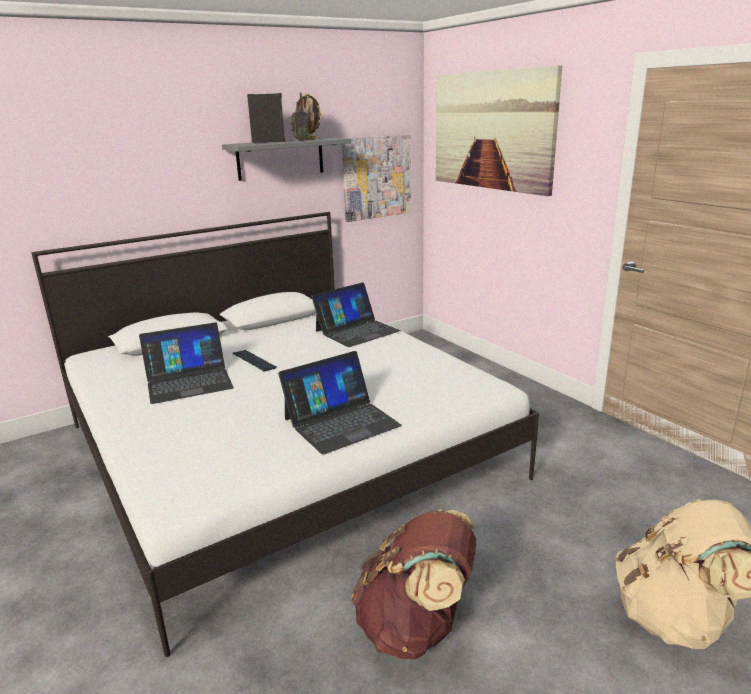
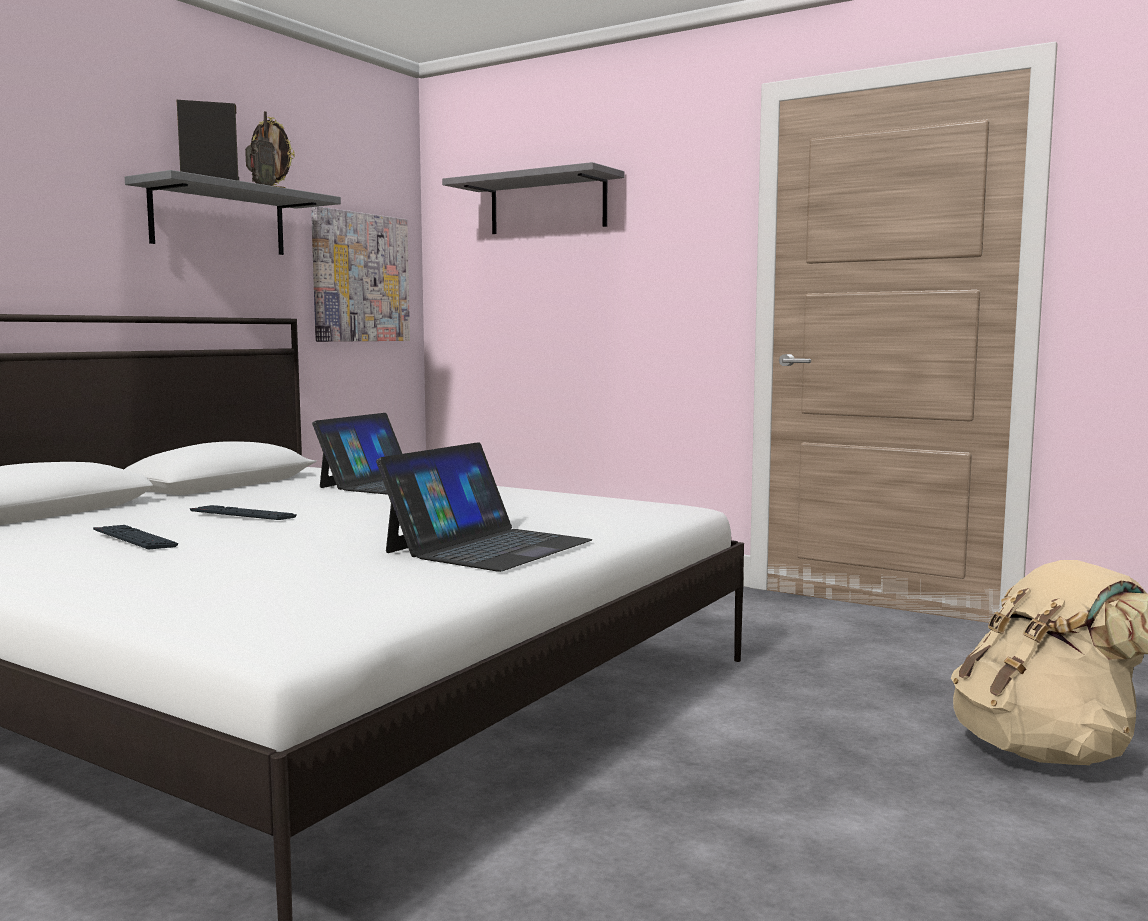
camera: 25 degrees left, 15 degrees down
(189, 381) = (134, 539): laptop -> keyboard
(415, 626) = (723, 836): brown backpack -> none
(492, 130) = (548, 204): picture -> grey shelf

